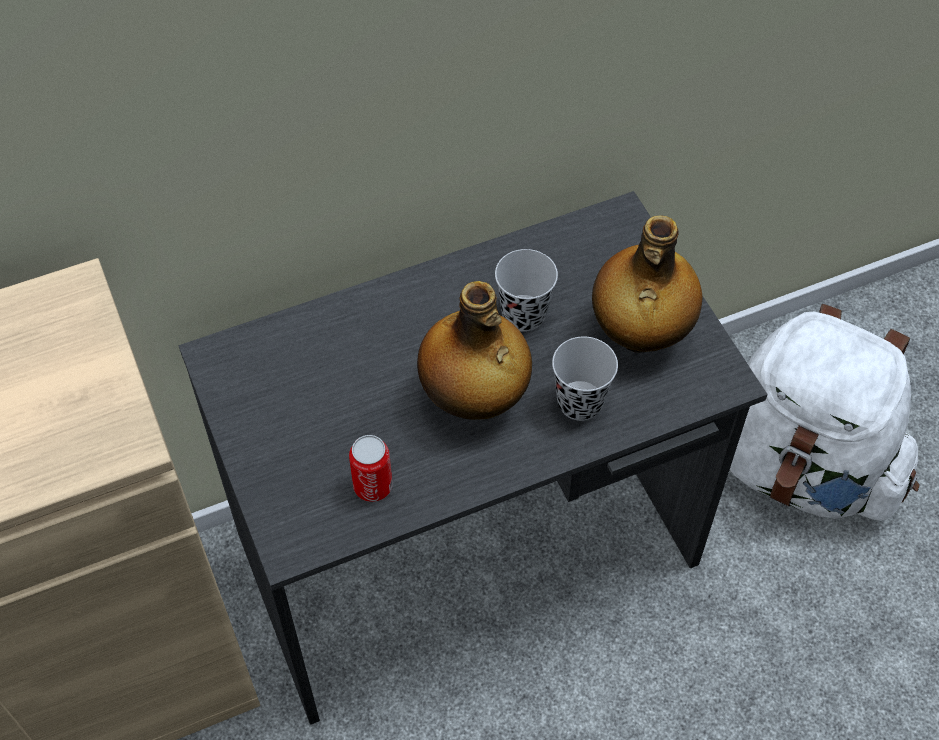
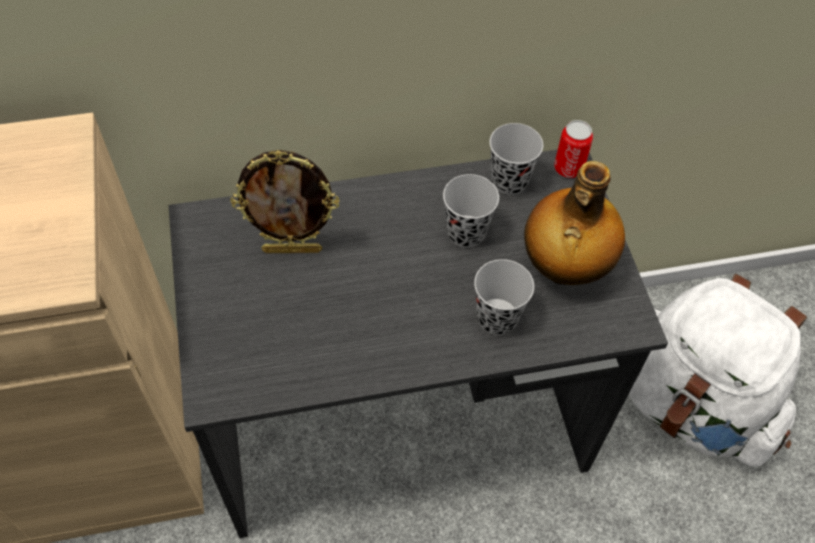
camera: 10 degrees right, 0 degrees up
(335, 369) = (292, 249): none -> picture frame
(373, 486) = (297, 357): can -> can (568, 168)
(474, 400) = (404, 298): bottle -> none
(557, 247) = (509, 181): none -> black cup

